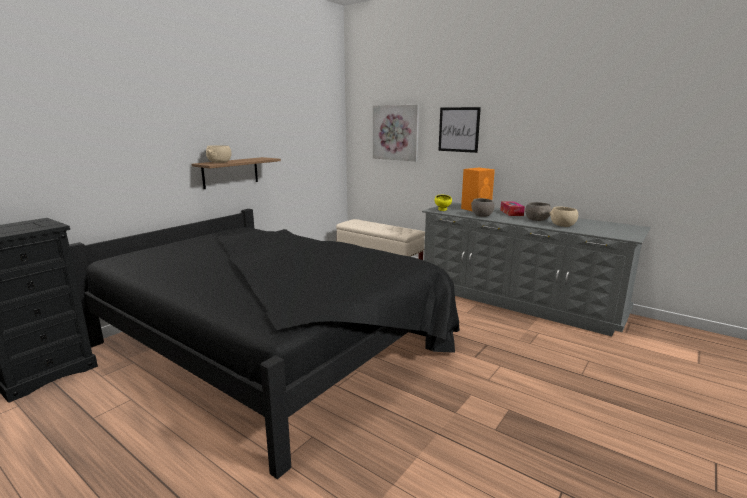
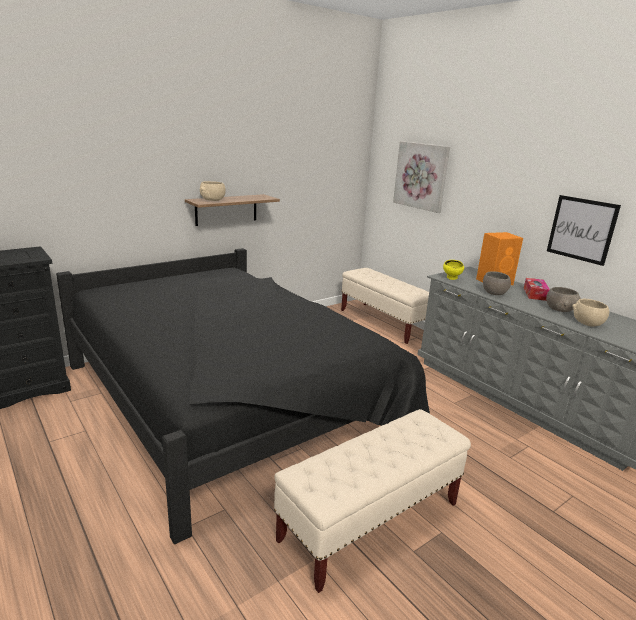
camera: 15 degrees right, 5 degrees up
(448, 415) = (371, 521): none -> beige bench
(459, 129) = (491, 182): picture -> picture (581, 229)

